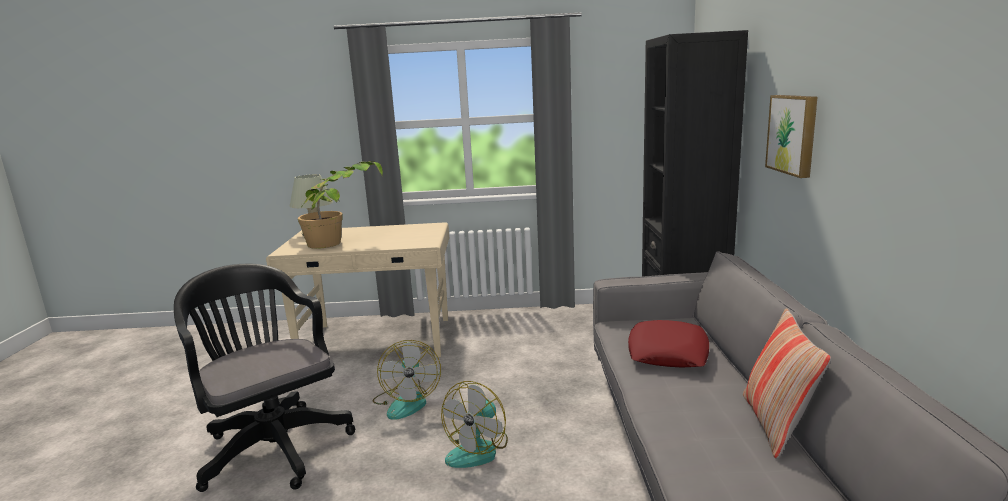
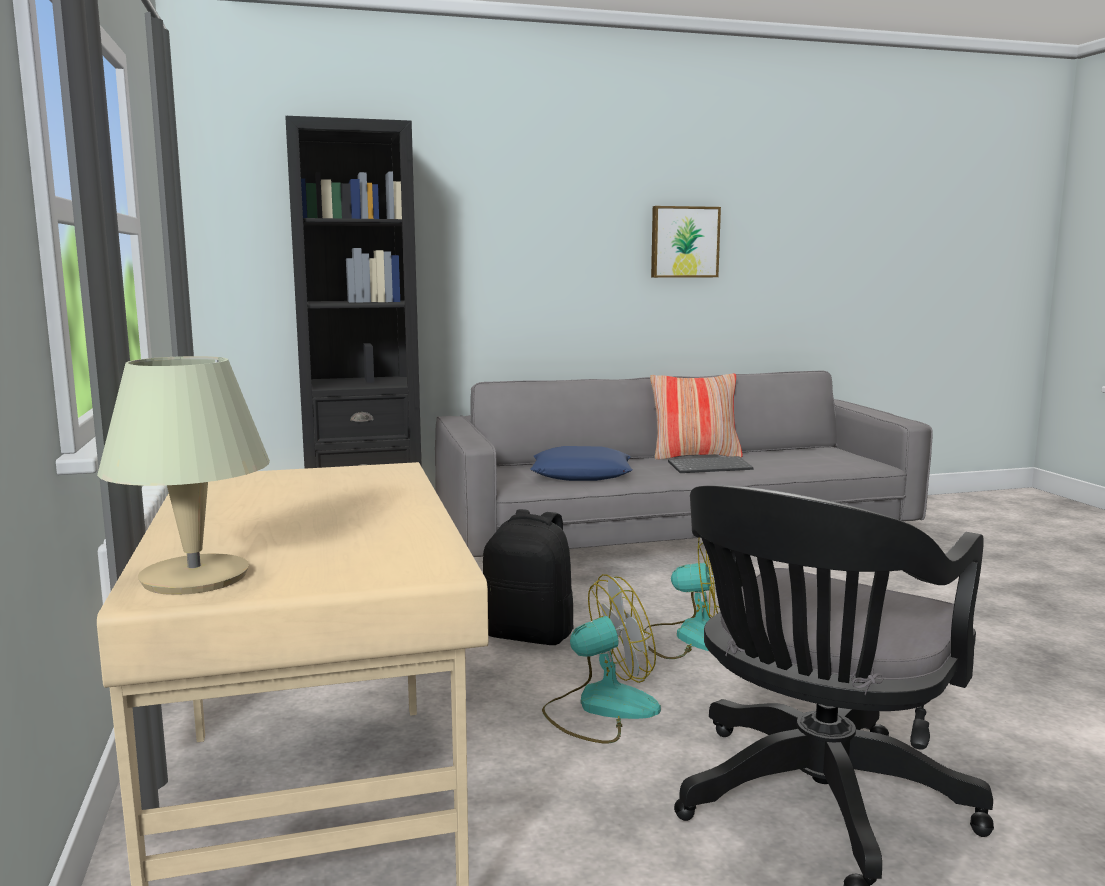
camera: 105 degrees left, 5 degrees down
(342, 242) = (345, 527): potted plant -> none
(512, 389) = (530, 635): none -> black backpack
(668, 352) = (582, 474): red pillow -> blue pillow
(701, 421) = (710, 467): none -> keyboard
(793, 134) = (514, 247): picture -> picture (684, 242)

